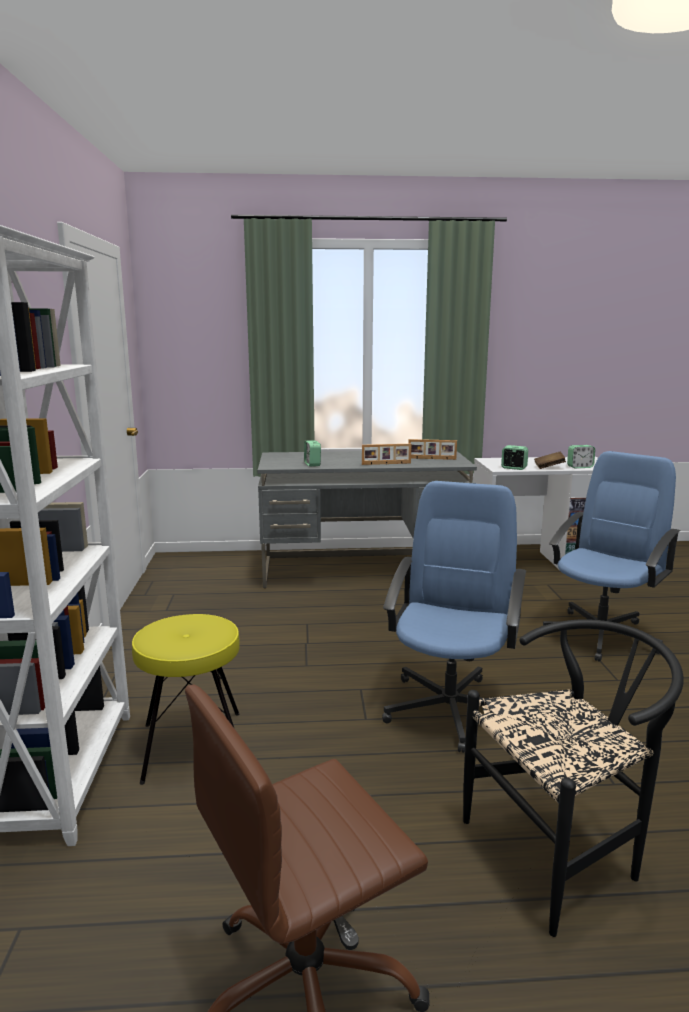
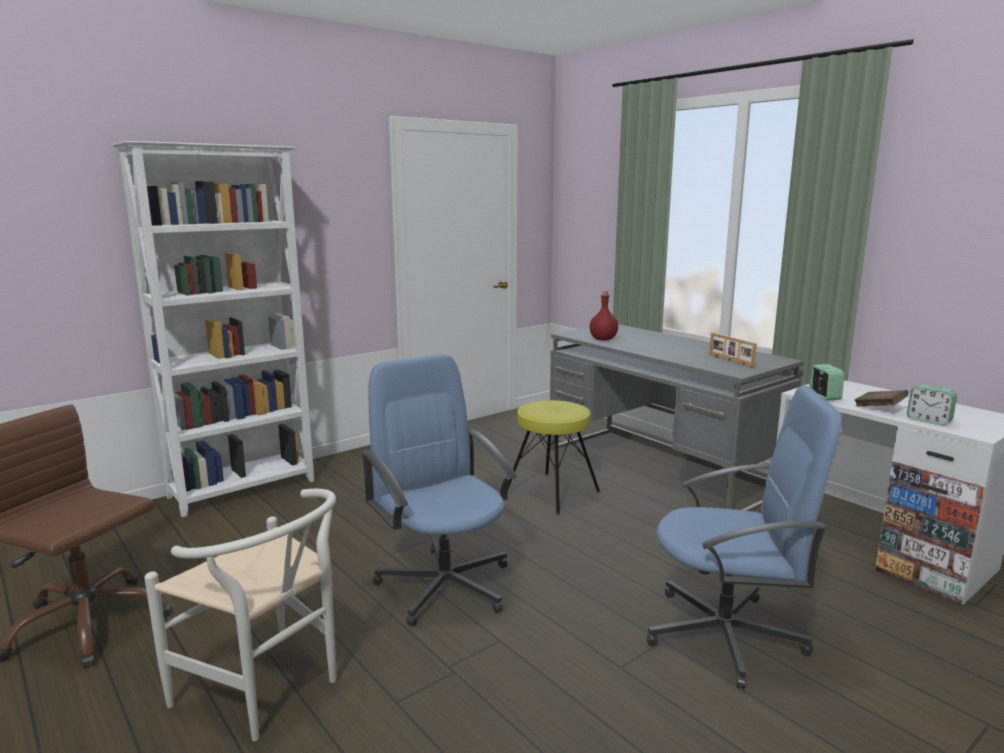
camera: 55 degrees right, 0 degrees up
(193, 746) = (298, 510): yellow stool -> yellow stool (551, 492)
(312, 464) = (603, 339): alarm clock -> red bottle
(386, 464) = (664, 354): picture frame -> none
(451, 708) = (444, 584): blue office chair -> blue office chair turned 105 degrees counterclockwise
(562, 853) = (268, 691): black chair -> white chair

